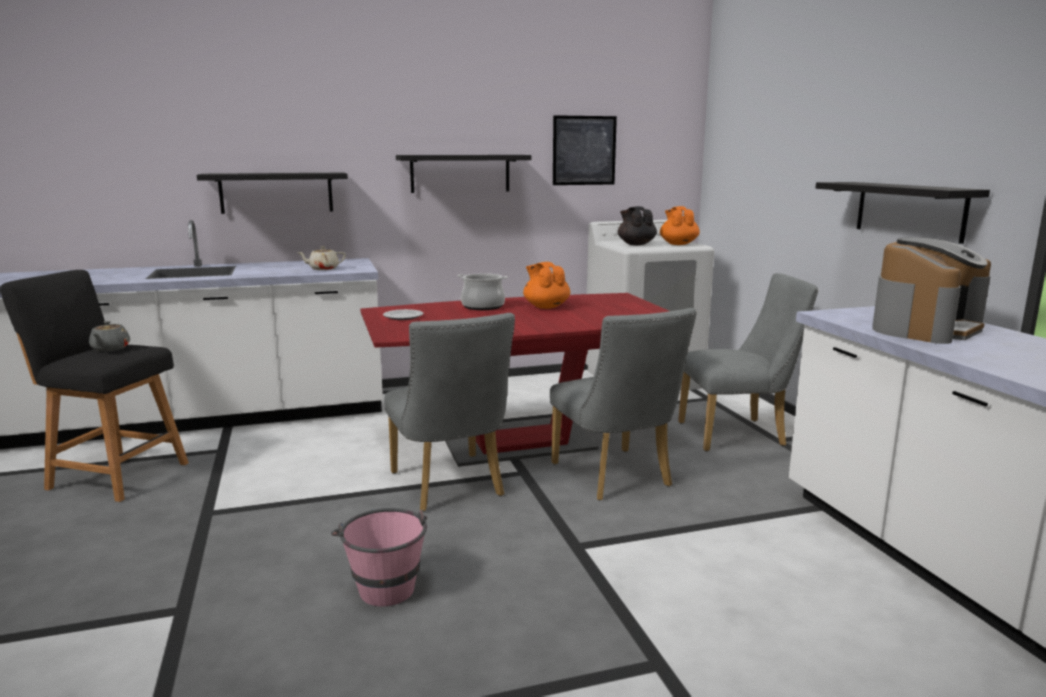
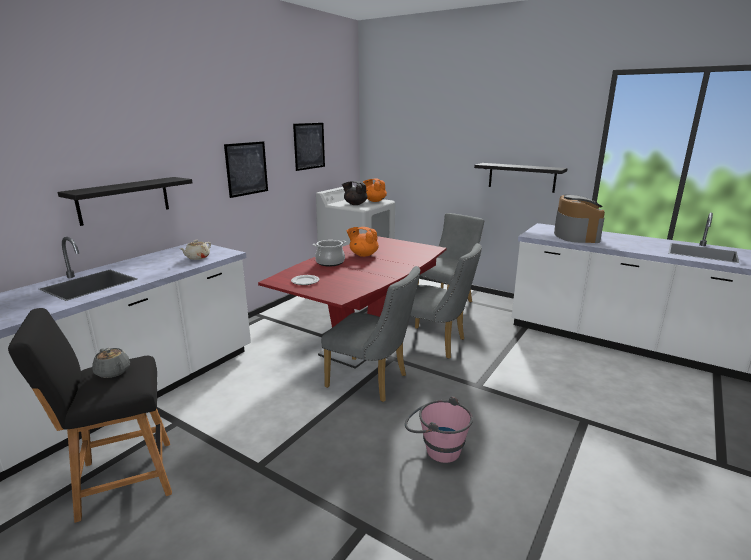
camera: 40 degrees left, 5 degrees up
(460, 173) = (246, 168): black shelf -> picture

